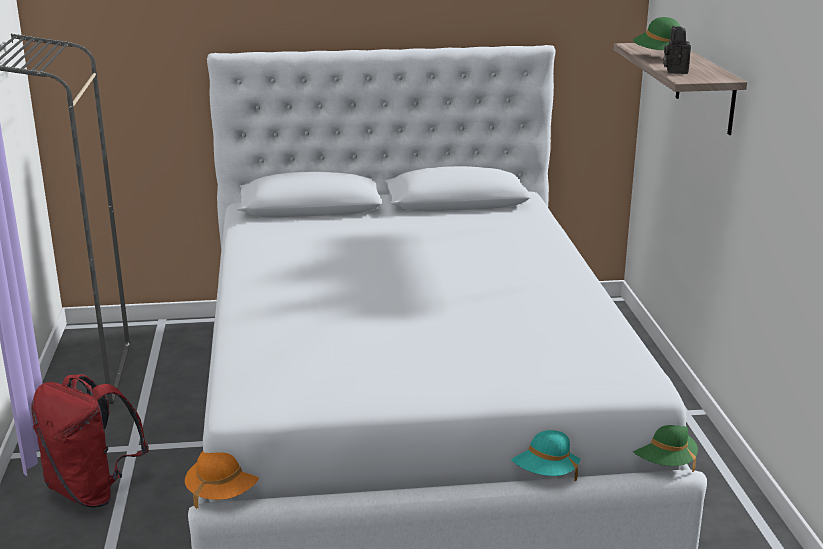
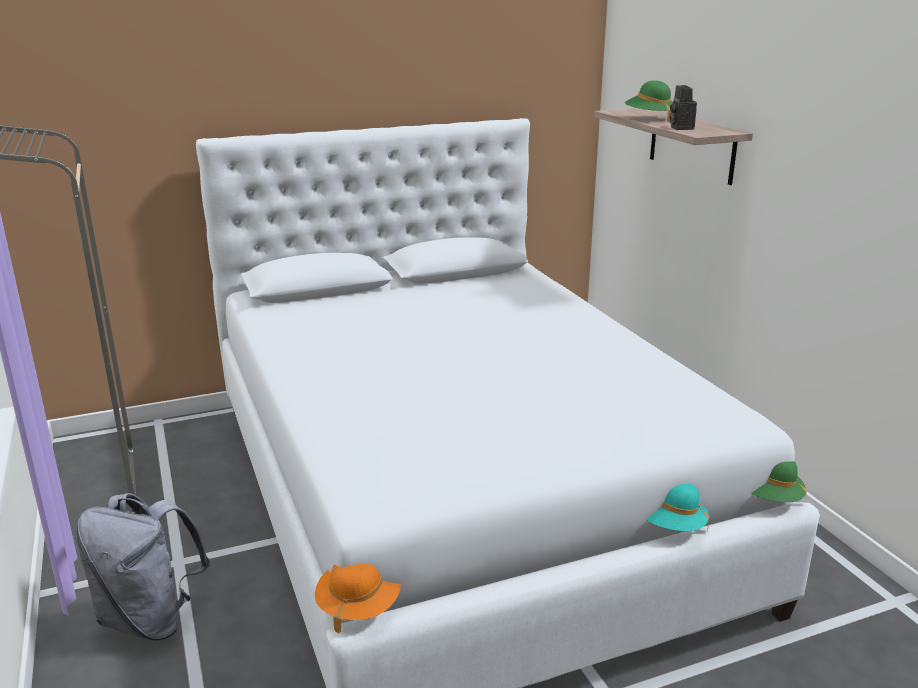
camera: 15 degrees left, 0 degrees up
(92, 490) = (151, 619): red backpack -> grey backpack

